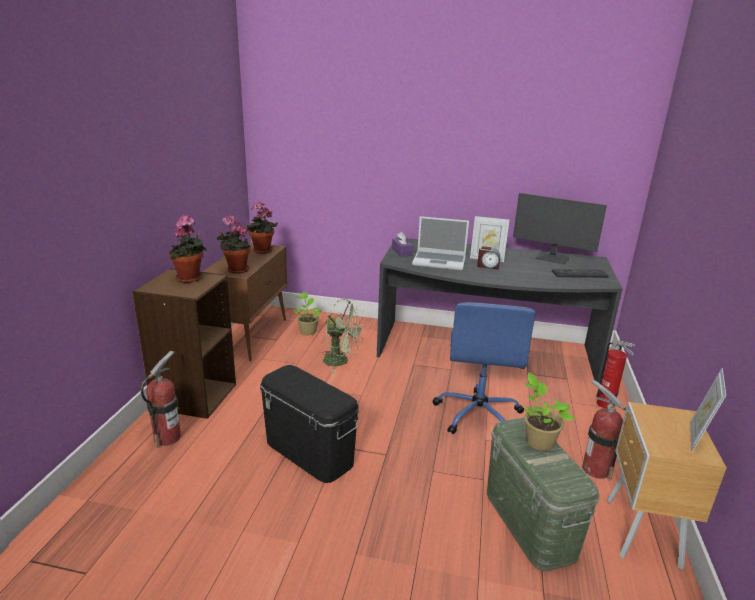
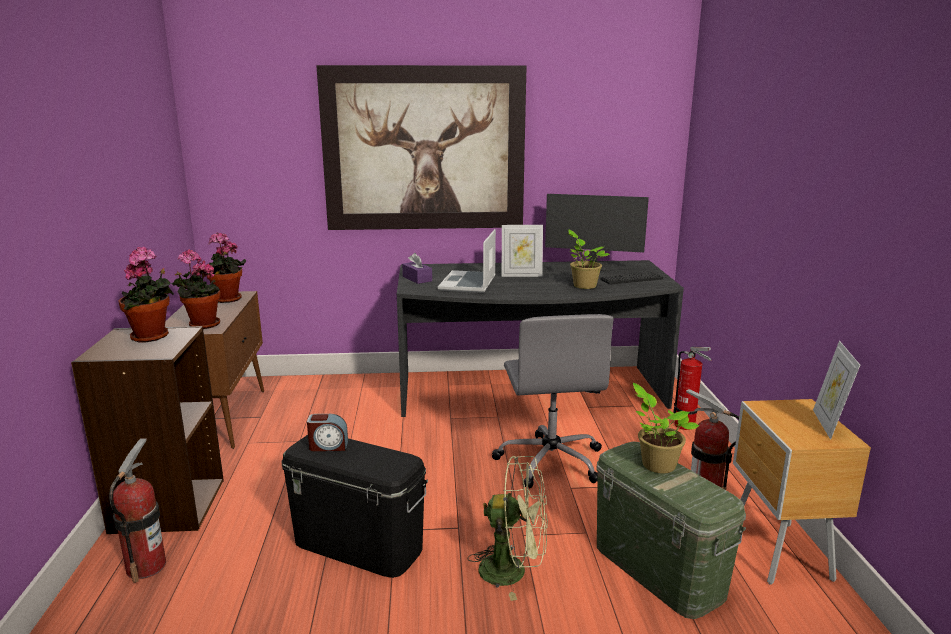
camera: 15 degrees left, 5 degrees down
(307, 331) = (299, 400): potted plant -> potted plant (583, 285)
(341, 361) = (358, 429): green fan -> green fan (513, 570)
(422, 147) = (424, 149): none -> picture
(440, 261) = (468, 284): laptop -> laptop turned 105 degrees clockwise
(478, 414) = (550, 461): blue office chair -> grey office chair
(488, 266) = (527, 282): alarm clock -> alarm clock (328, 446)

